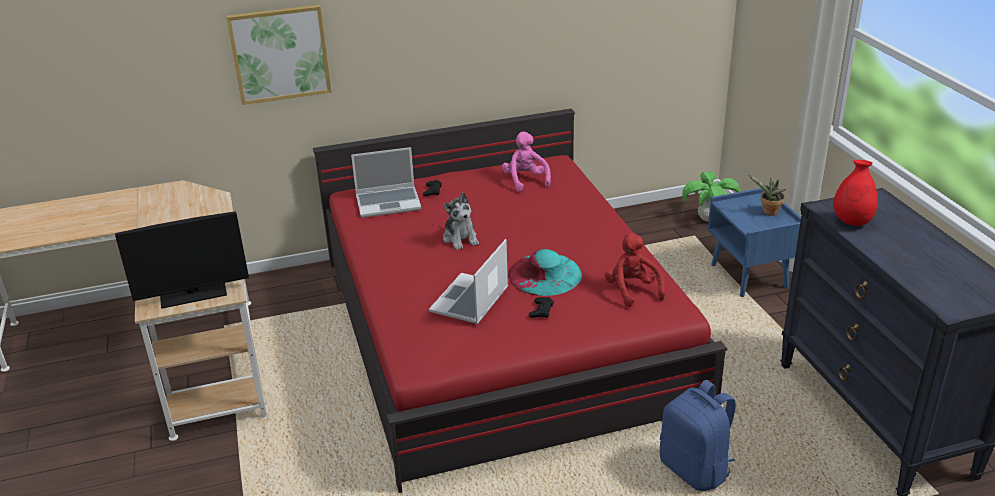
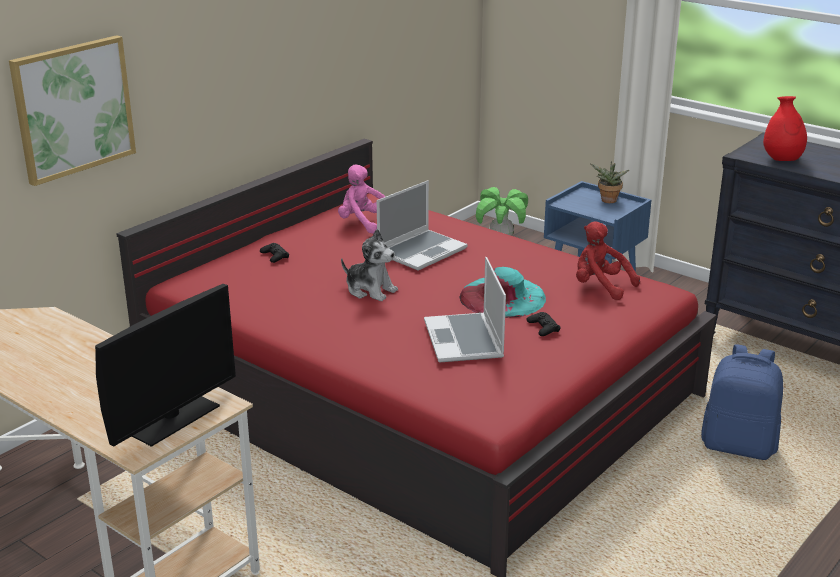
camera: 35 degrees left, 5 degrees down
(389, 203) = (239, 279): laptop -> laptop (421, 251)

